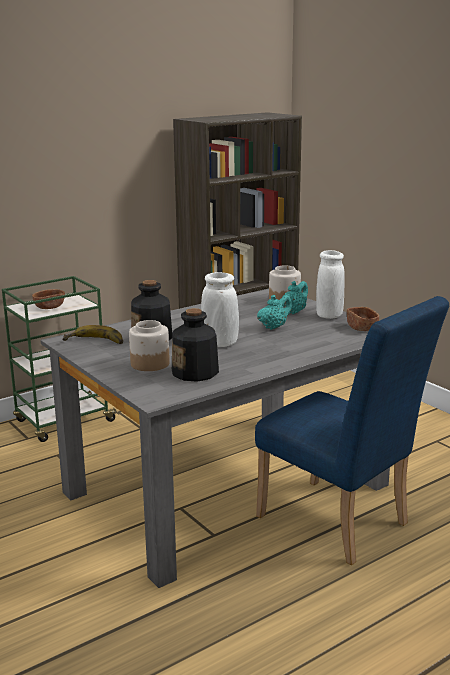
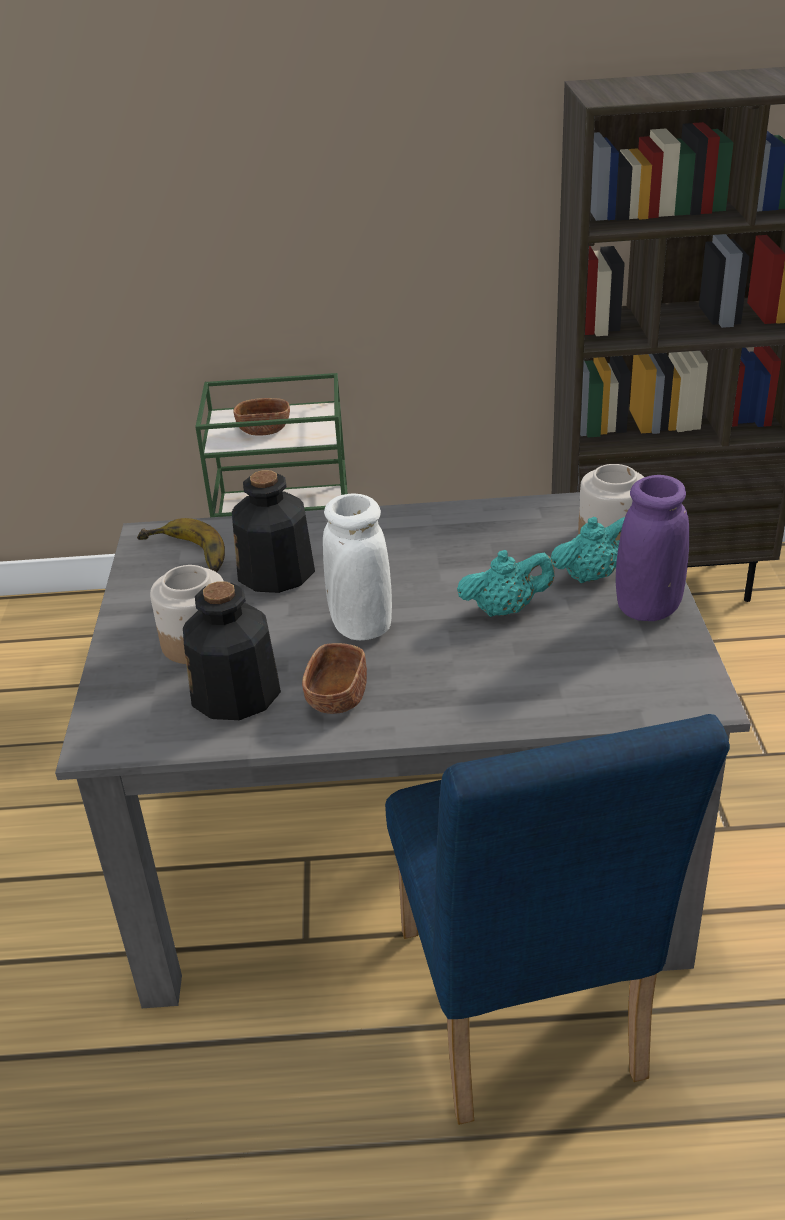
camera: 35 degrees right, 15 degrees up
(329, 315) = (648, 609): white vase -> purple vase
(361, 328) = (671, 670): brown bowl -> brown bowl (336, 697)

